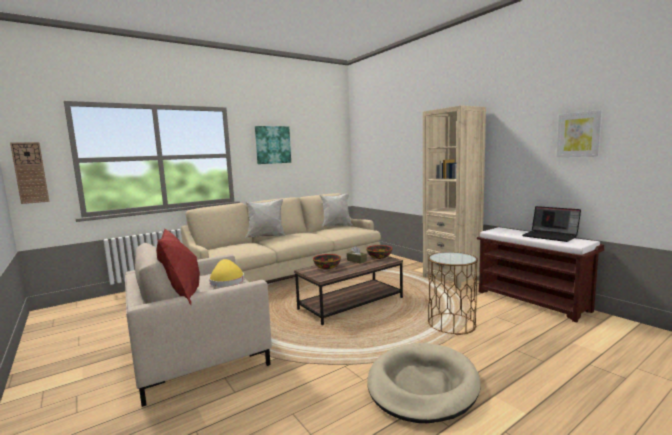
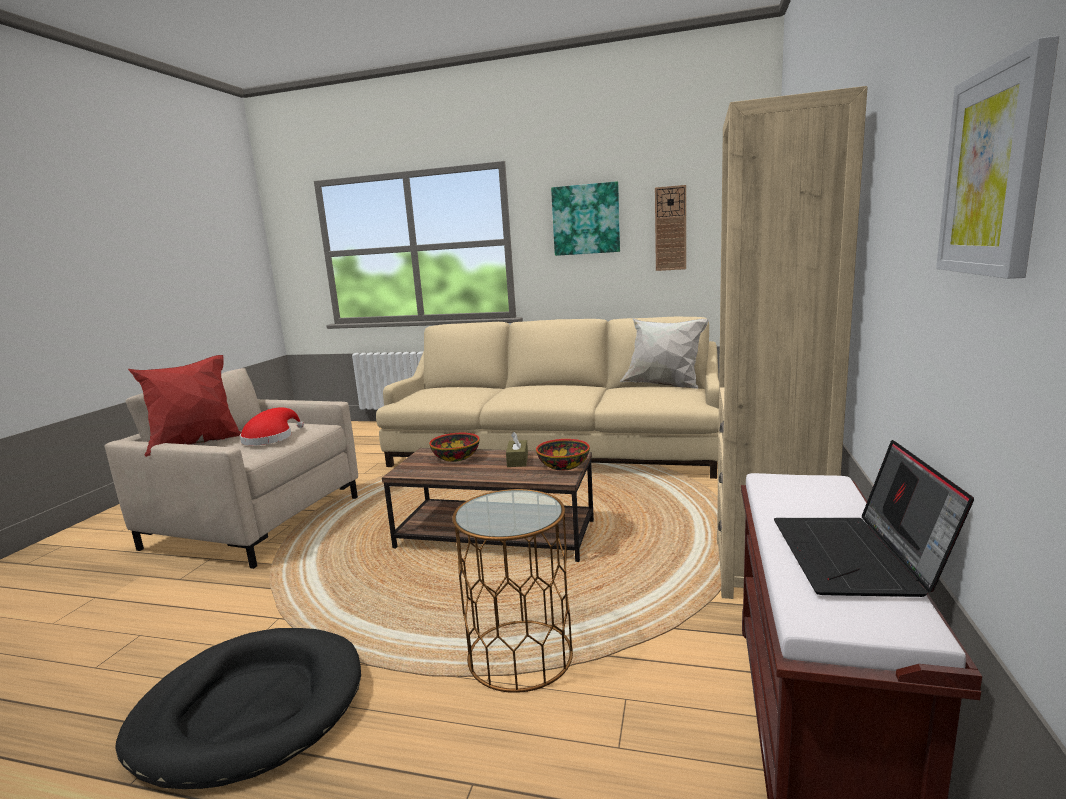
camera: 50 degrees right, 5 degrees up
(30, 173) = (291, 269): wall clock -> wall clock (670, 228)
(226, 281) = (270, 438): yellow hat -> red hat
(266, 237) = (517, 384): white pillow -> none
(422, 385) = (250, 709): beige dog bed -> black dog bed

